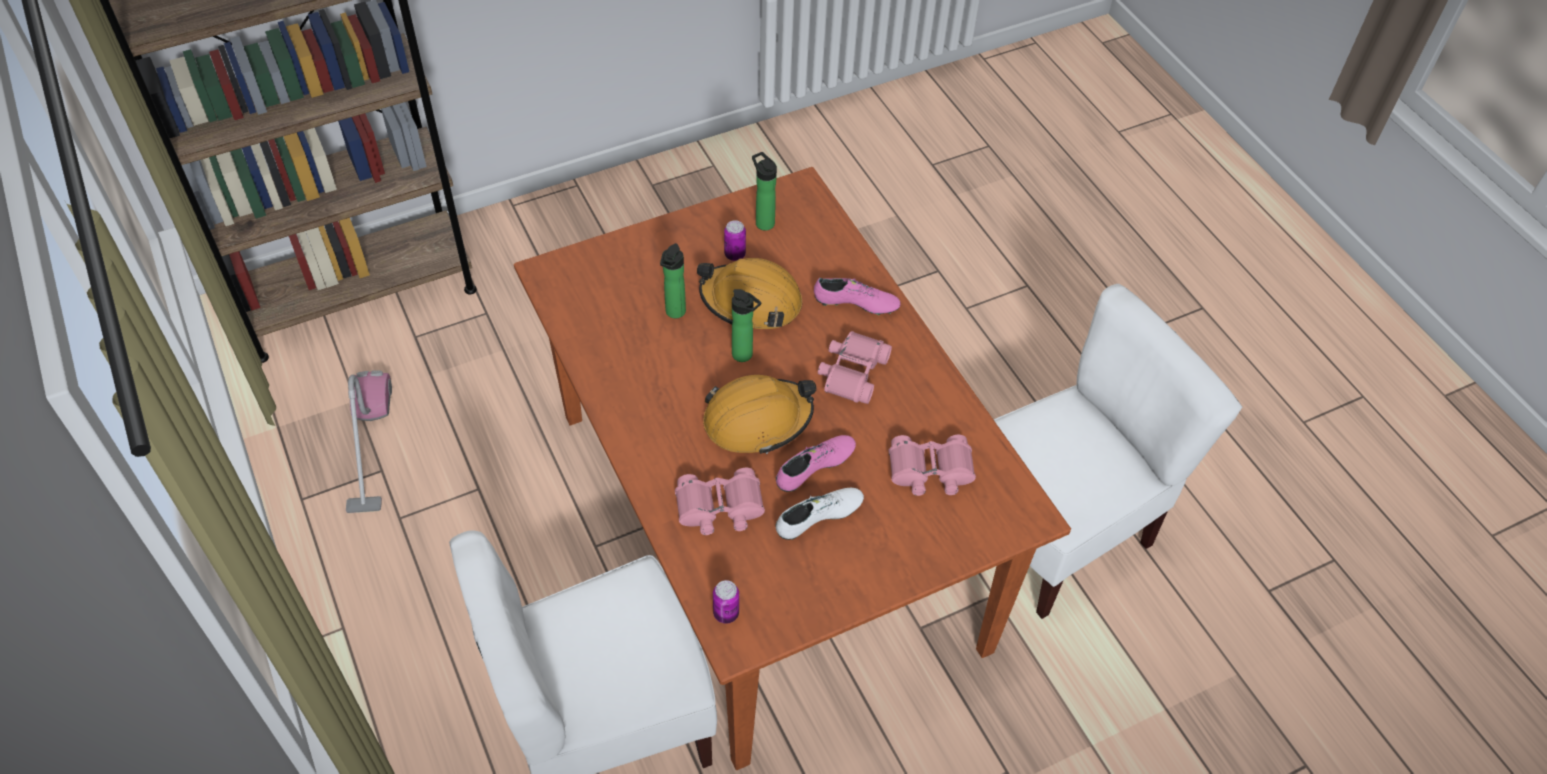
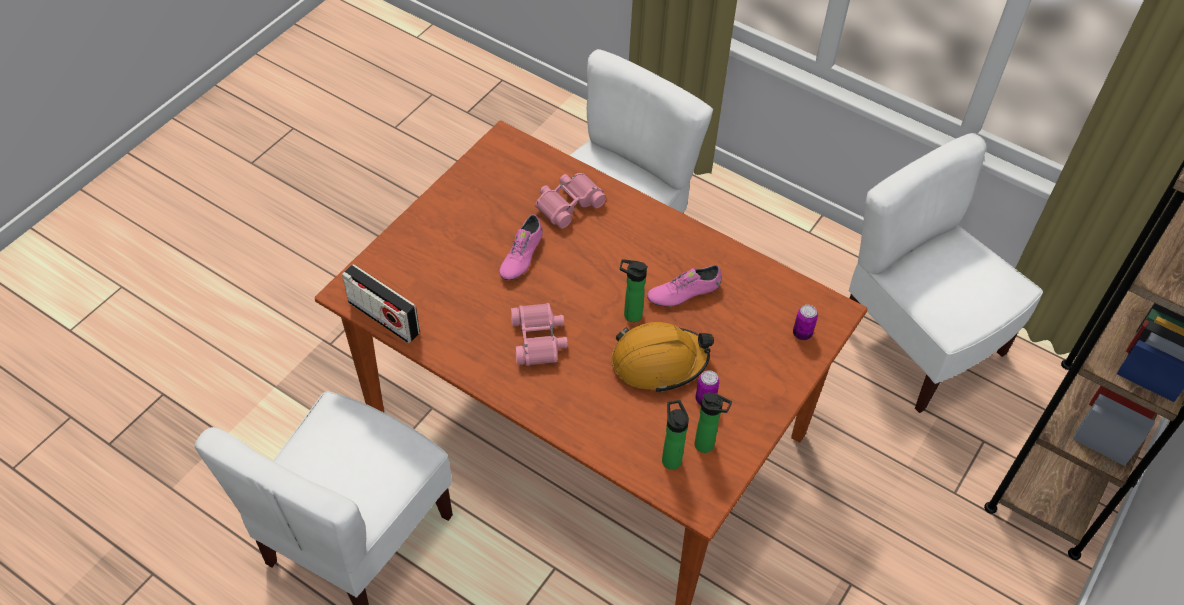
camera: 150 degrees right, 0 degrees up
(369, 445) = (919, 342): vacuum cleaner -> white chair
(674, 313) = (710, 323): bottle -> bottle (670, 458)
(726, 613) = (521, 150): can -> can (802, 333)
(757, 420) = (585, 271): orange hard hat -> none
(819, 518) = (498, 226): white shoe -> none
(856, 304) = (572, 401): pink shoe -> pink shoe (683, 293)
(930, 472) = (436, 290): pink binoculars -> none
(1002, 467) = (383, 318): none -> radio

